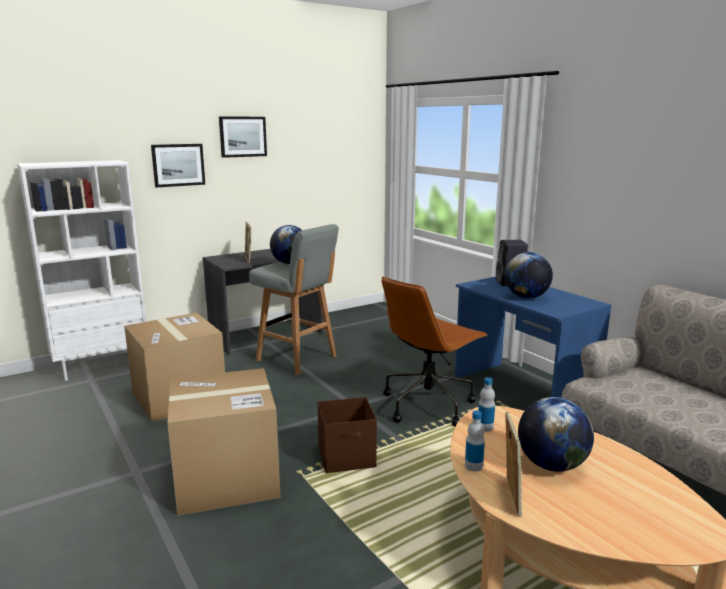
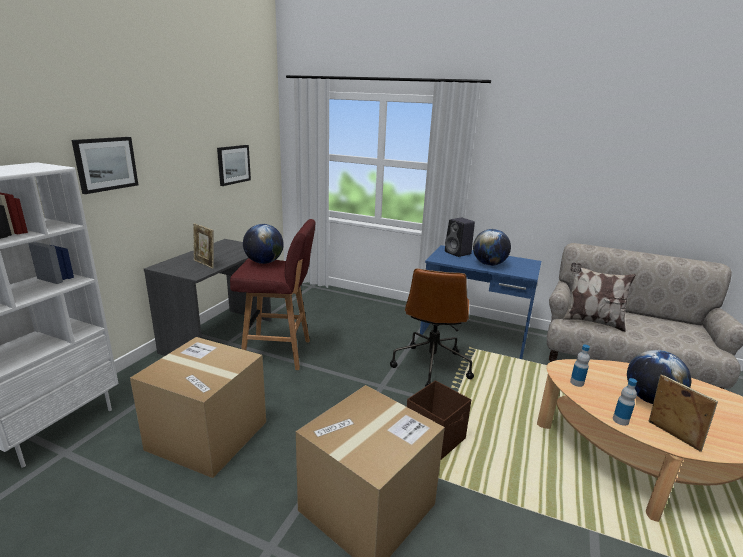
camera: 35 degrees left, 5 degrees up
(243, 136) = (168, 127): picture -> picture (233, 164)
(297, 359) = (278, 353): grey stool -> red stool
(628, 388) = (591, 321): none -> pillow

